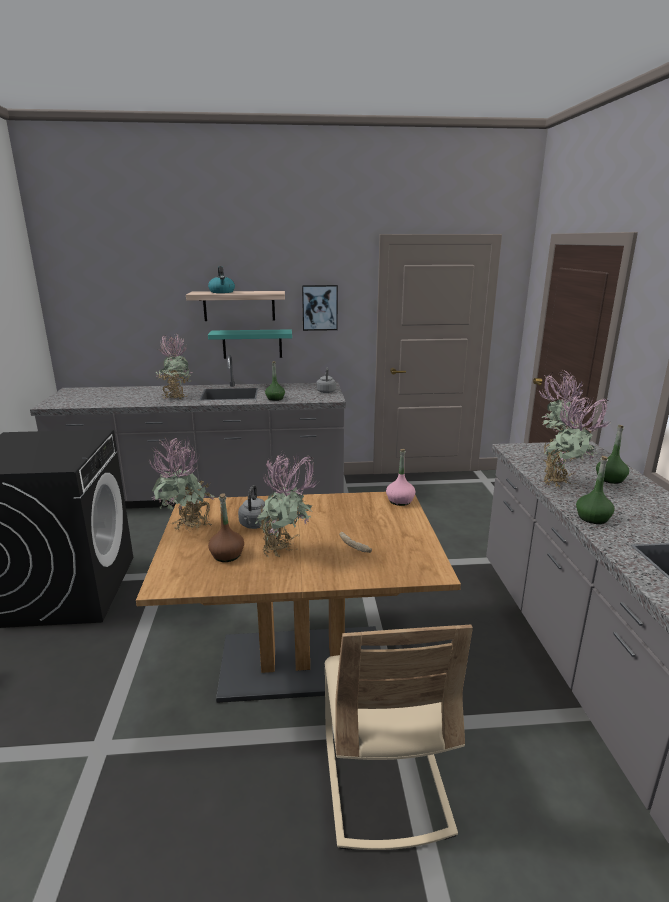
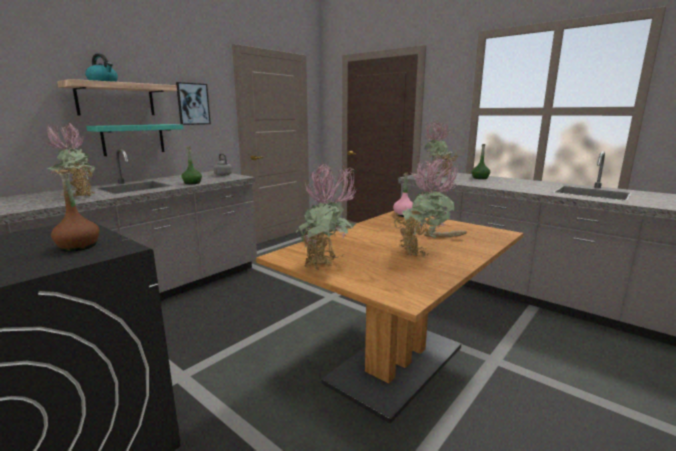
camera: 45 degrees left, 5 degrees down
(227, 555) = (394, 267): brown bottle -> brown bottle (79, 246)
(254, 525) = (362, 249): grey kettle -> none
(385, 780) = (535, 387): beige chair -> none
(564, 485) = (474, 183): potted plant -> none
(593, 518) = (517, 188): green bottle -> none

